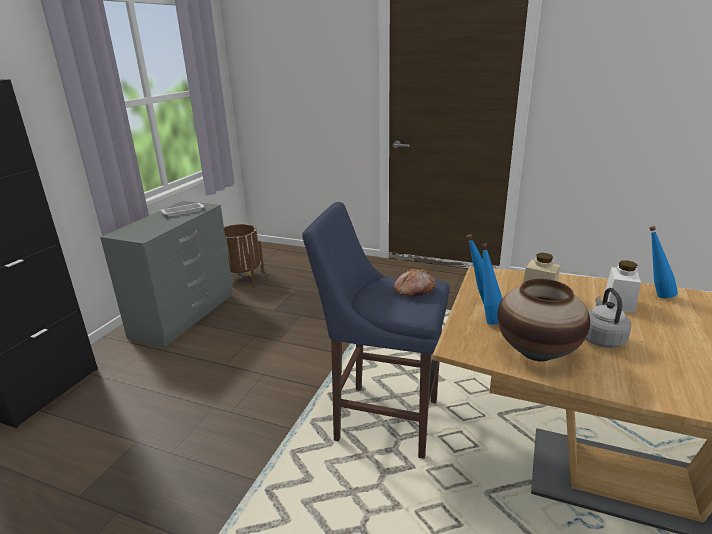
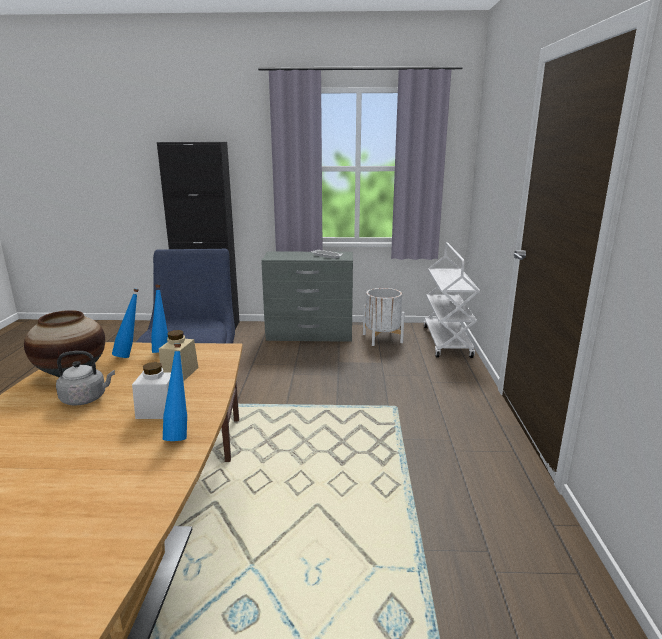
camera: 70 degrees right, 5 degrees down
(243, 278) = (382, 338): brown planter -> white planter
(283, 253) = (447, 342): none -> white cart
(413, 290) = (190, 330): bread -> none

